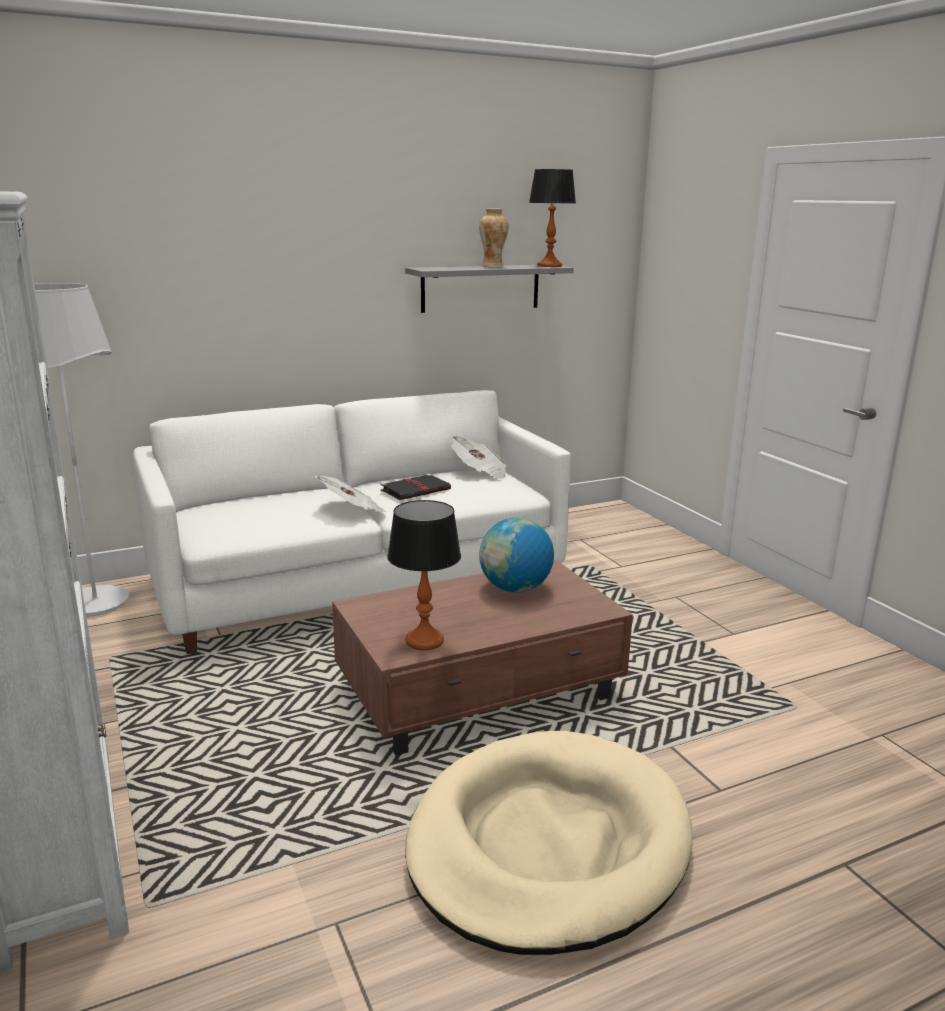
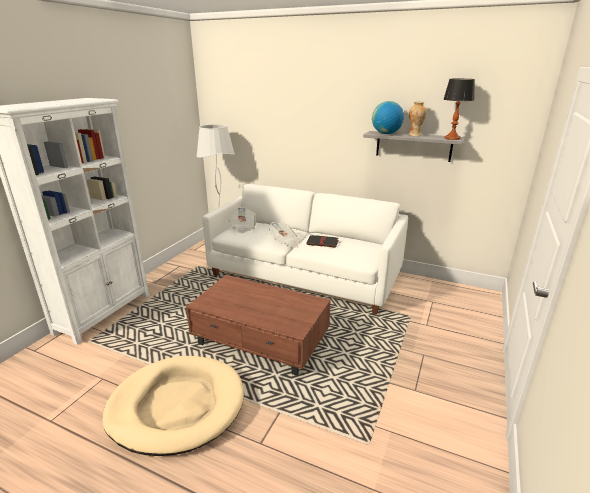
camera: 50 degrees right, 5 degrees up
(424, 641) = (216, 304): table lamp -> none
(480, 472) = (368, 244): newspaper -> newspaper (243, 227)
(515, 589) = (286, 302): globe -> globe (386, 133)

